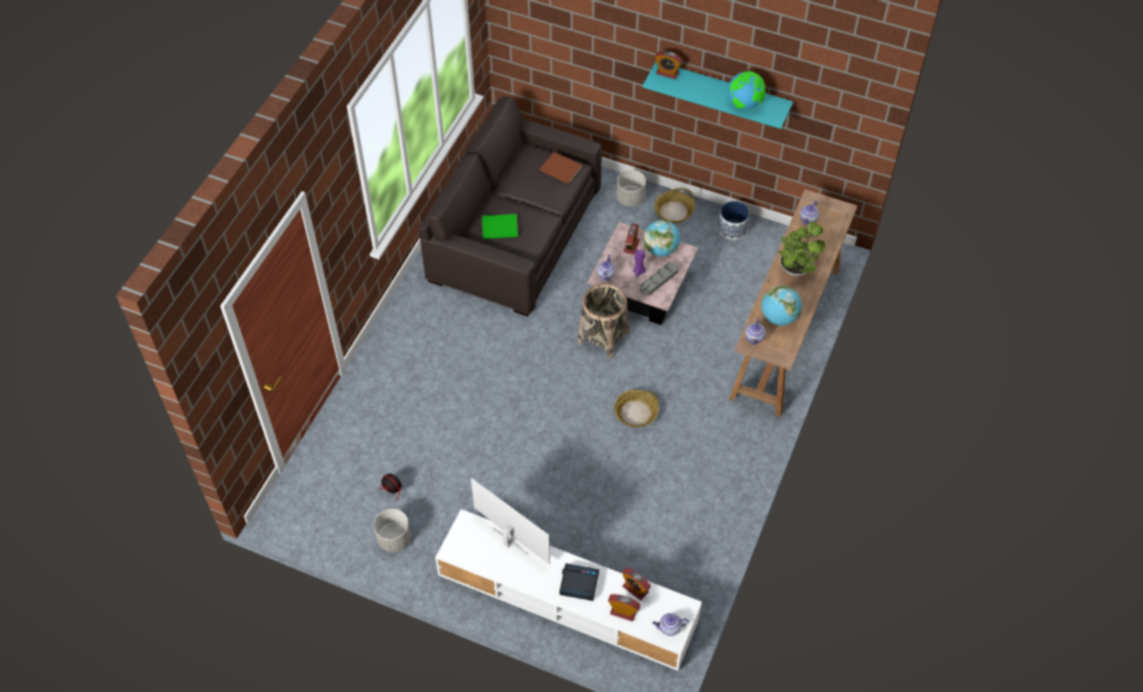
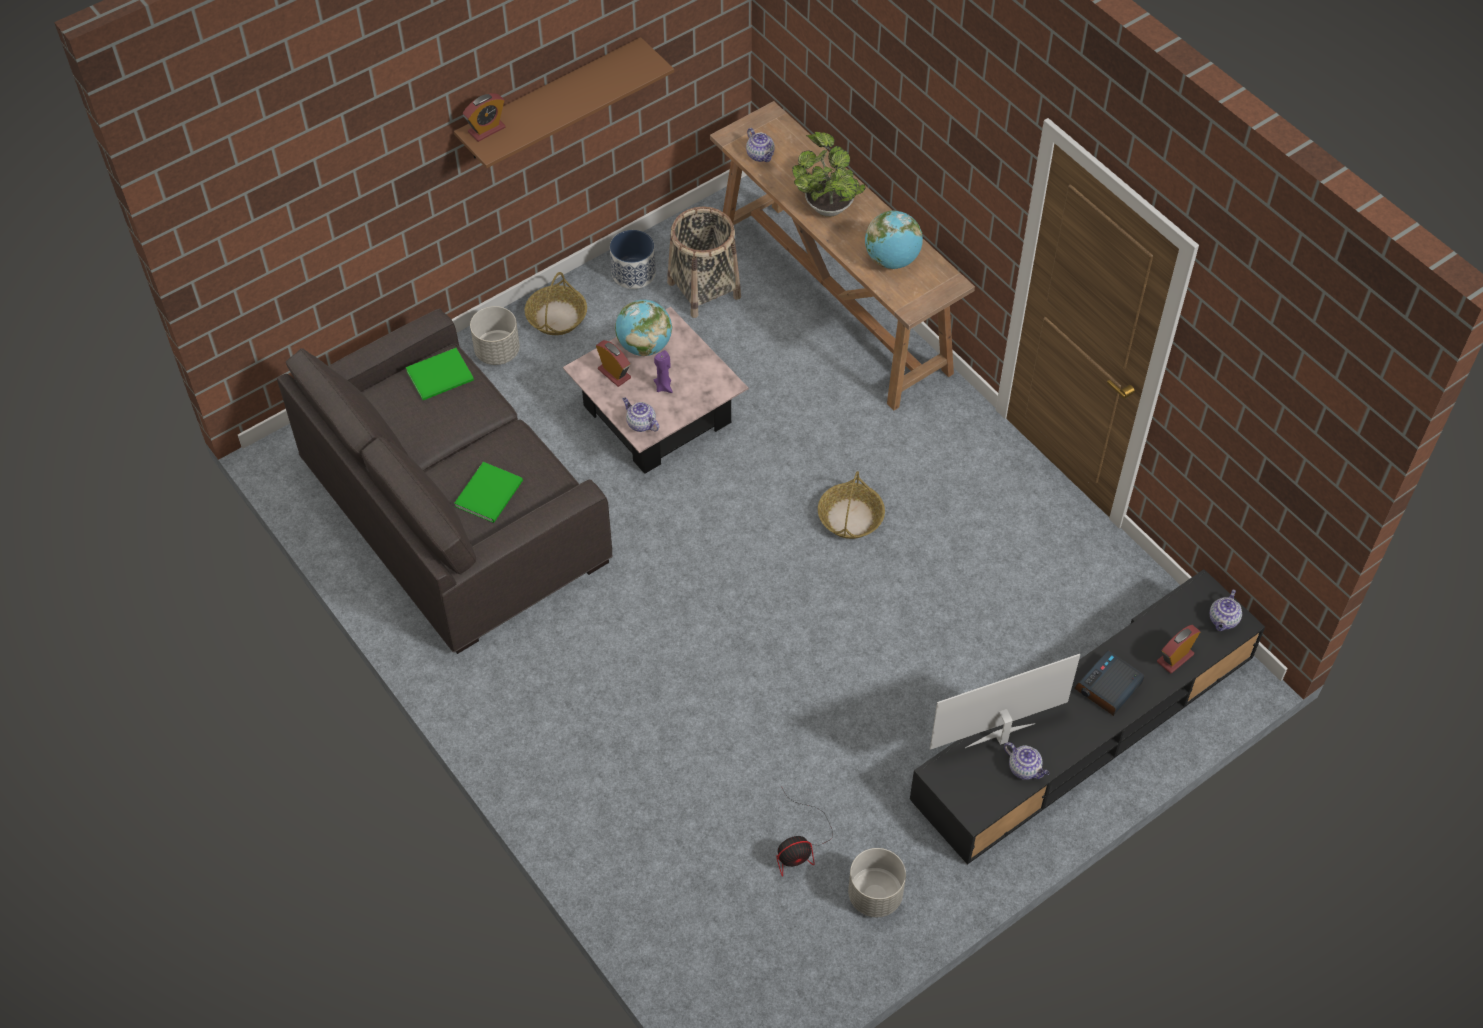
camera: 60 degrees left, 0 degrees up
(561, 170) = (442, 376): brown book -> green book
(566, 597) = (1083, 729): white tv stand -> black tv stand
(603, 337) = (705, 494): basket -> basket (704, 290)
(635, 589) = (1149, 629): alarm clock -> none
(659, 280) = (693, 372): grey tray -> none
(722, 91) = (550, 100): turquoise shelf -> brown shelf
(744, 104) = (607, 83): globe -> none
(754, 338) = (907, 298): teapot -> teapot (1025, 768)

